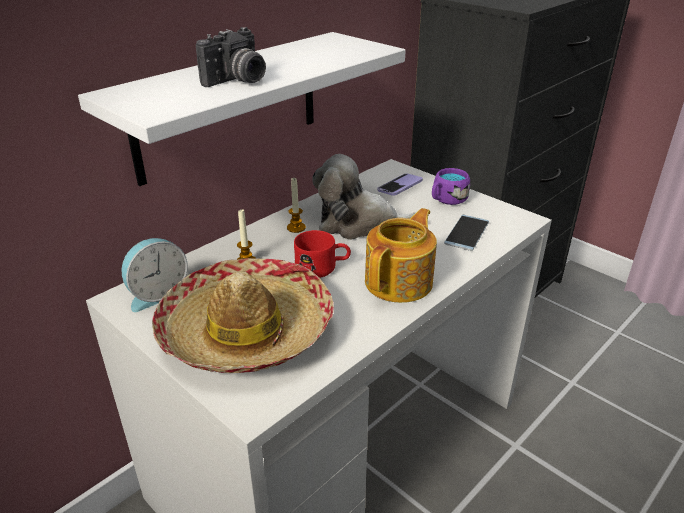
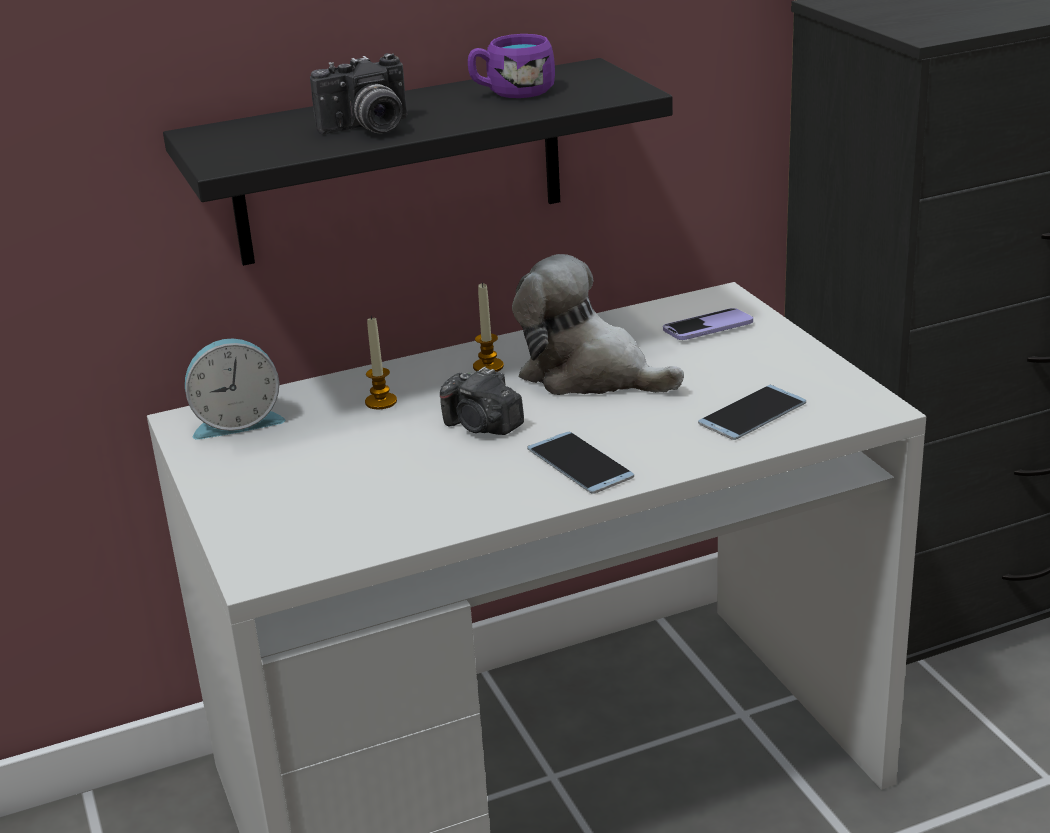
camera: 25 degrees right, 5 degrees down
(229, 106) = (399, 163): white shelf -> black shelf
(246, 330) = (317, 485): hat -> none
(323, 267) = (482, 426): red mug -> camera
(400, 281) = (580, 463): teapot -> phone
(446, 200) = (767, 359): purple mug -> purple mug (512, 92)

